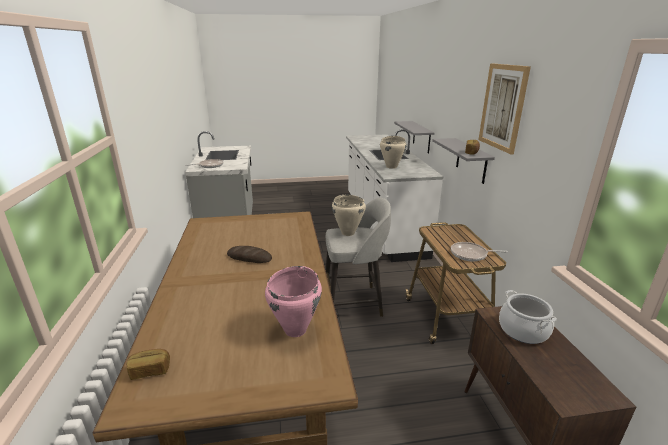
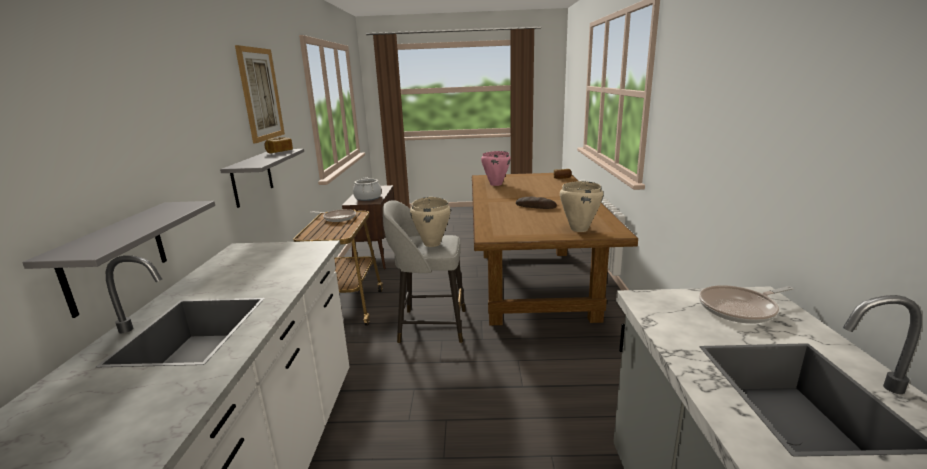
camera: 170 degrees left, 5 degrees down
(391, 167) = (277, 269): beige cooking pot -> beige cooking pot (579, 229)

